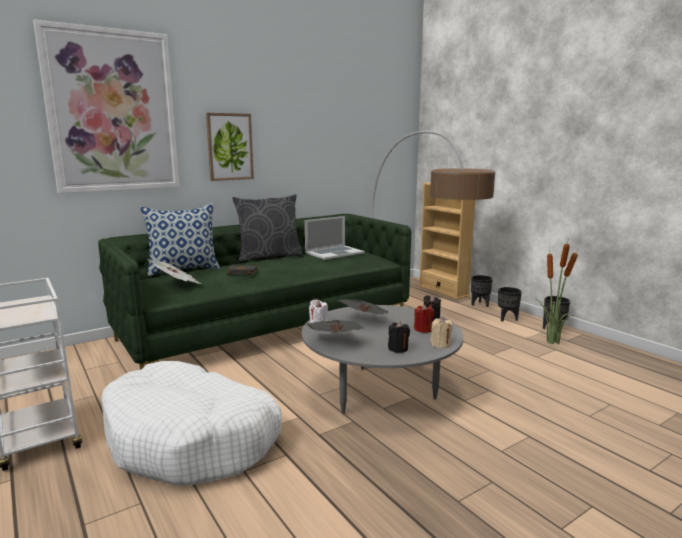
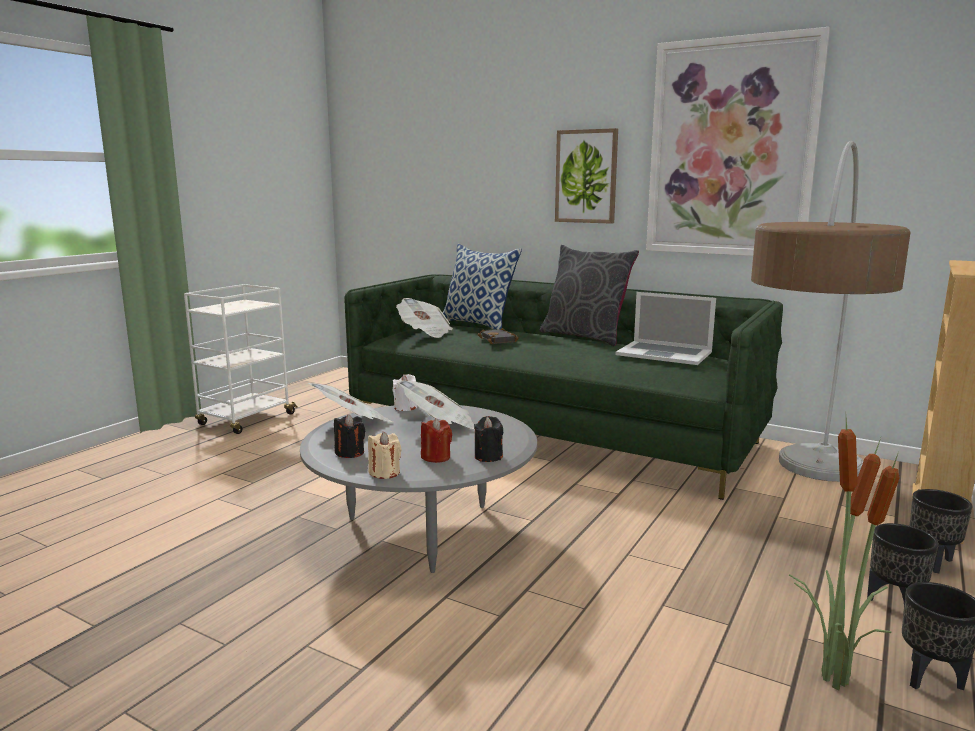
camera: 65 degrees right, 0 degrees up
(112, 112) = (462, 136): picture -> picture (731, 149)
(192, 440) = (264, 465): white dog bed -> none

